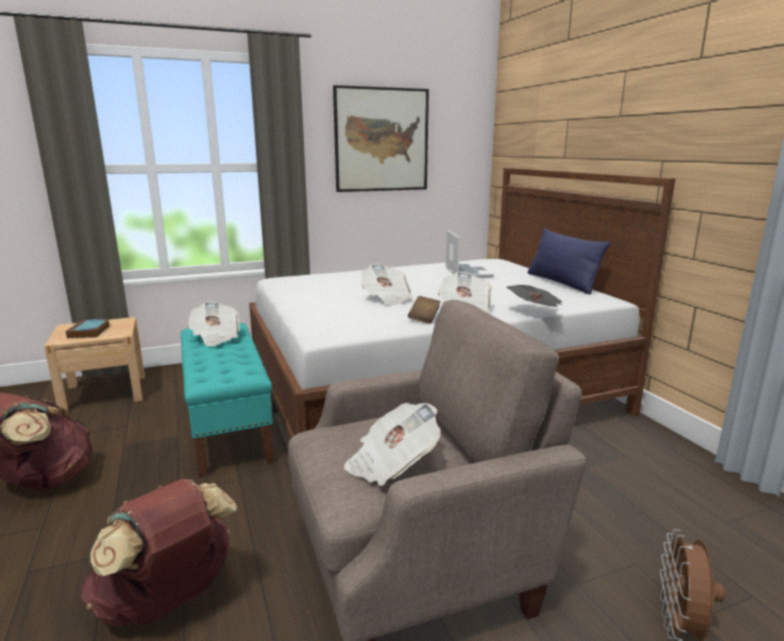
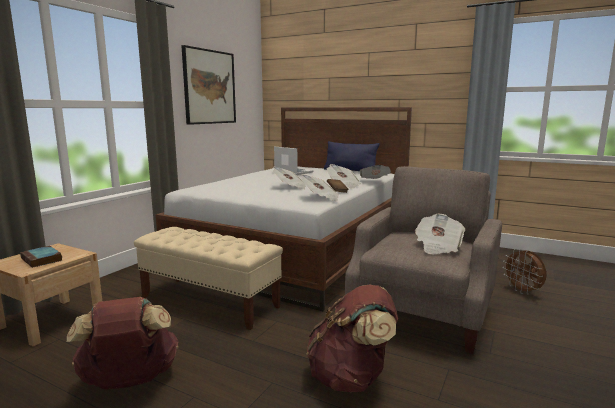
camera: 40 degrees left, 5 degrees down
(215, 337) = (184, 235): newspaper -> newspaper (321, 198)
(228, 425) = (210, 302): turquoise bench -> beige bench

